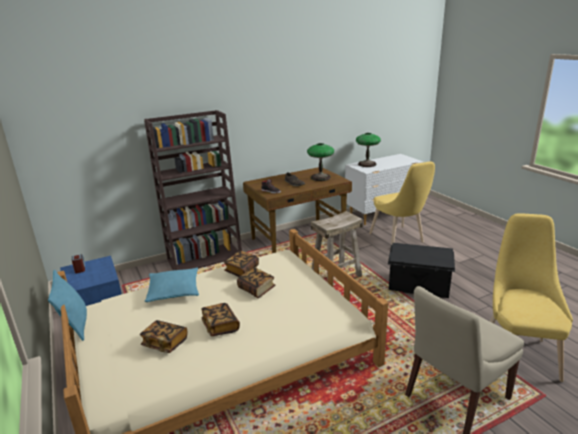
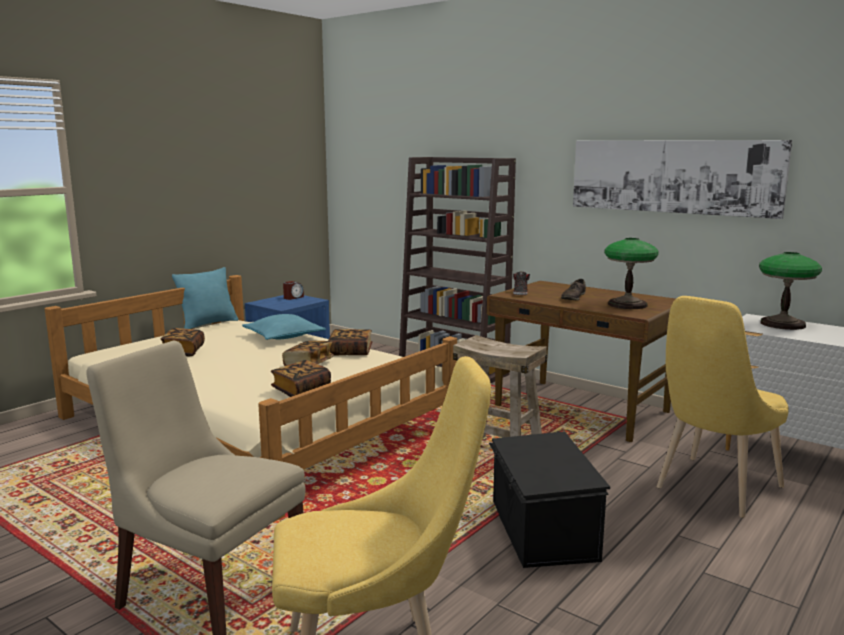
camera: 65 degrees right, 10 degrees down
(220, 326) = (220, 364): book -> book (301, 390)
(306, 107) = (672, 176): none -> picture

